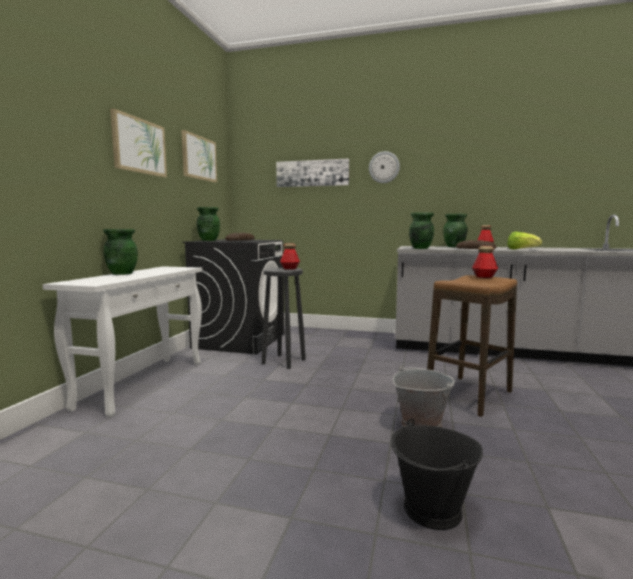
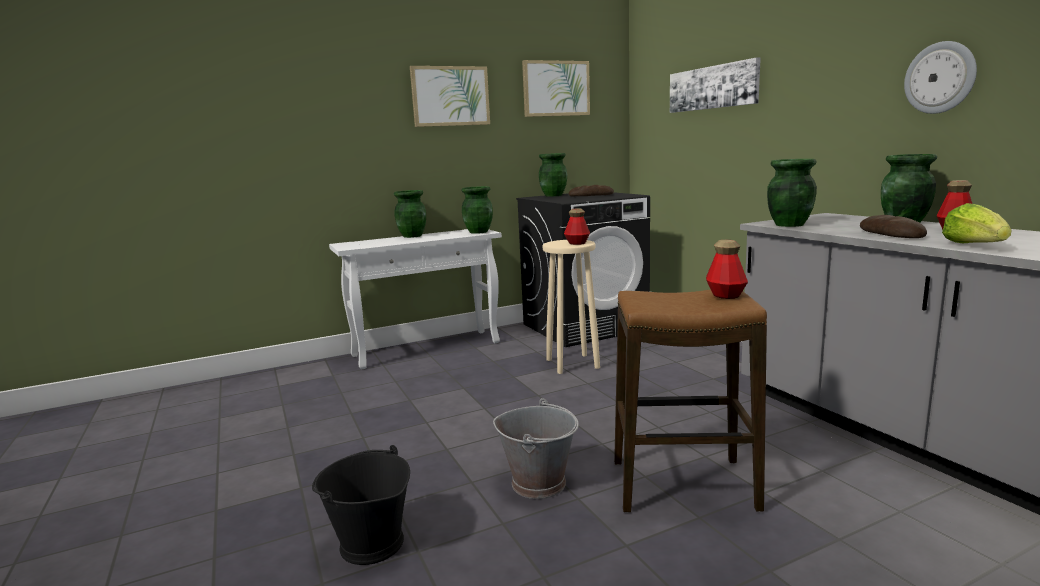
camera: 50 degrees right, 5 degrees up
(179, 268) = (478, 232): none -> green vase
(284, 361) = (572, 364): black stool -> beige stool
(384, 167) = (811, 66): wall clock -> wall clock (940, 78)

